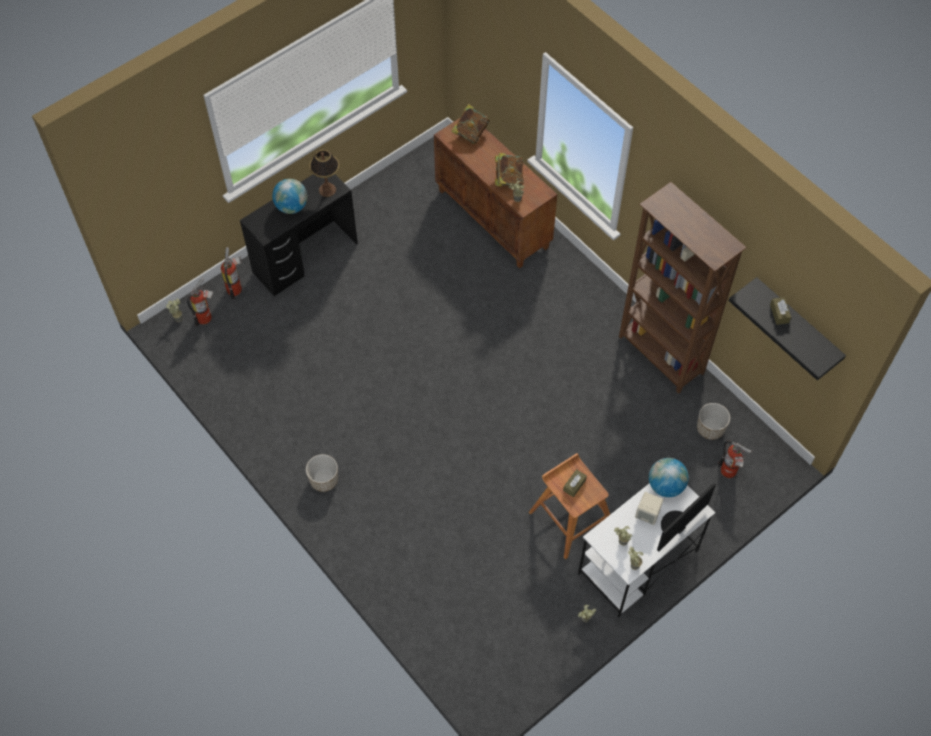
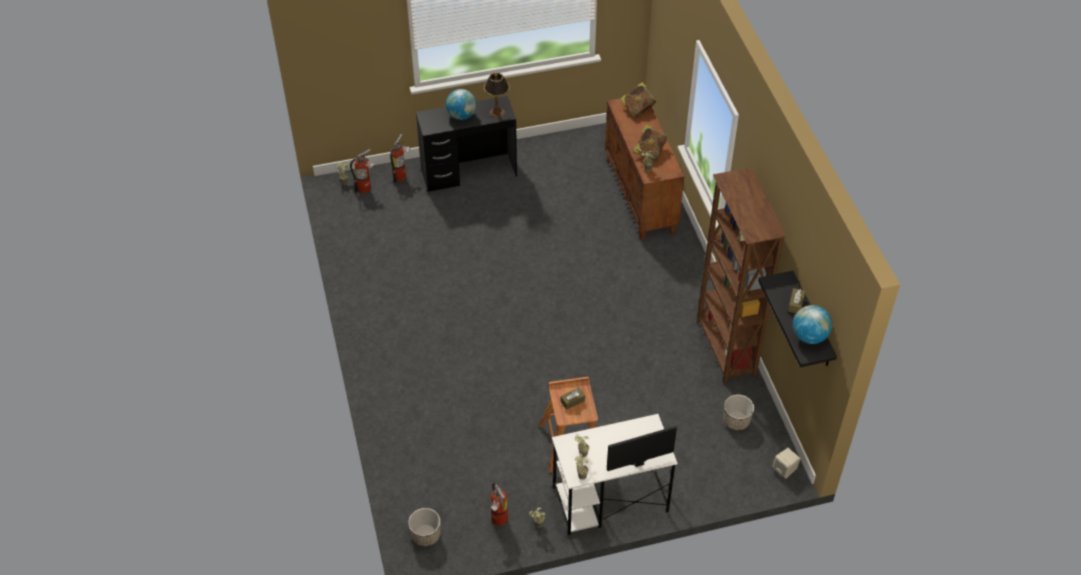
camera: 25 degrees right, 10 degrees down
(324, 480) = (387, 337): planter -> planter (426, 535)
(647, 514) = (617, 442): beige speaker -> beige speaker (784, 469)
(665, 486) = (646, 426): globe -> globe (809, 336)
(729, 473) = (733, 462): fire extinguisher -> fire extinguisher (499, 521)

